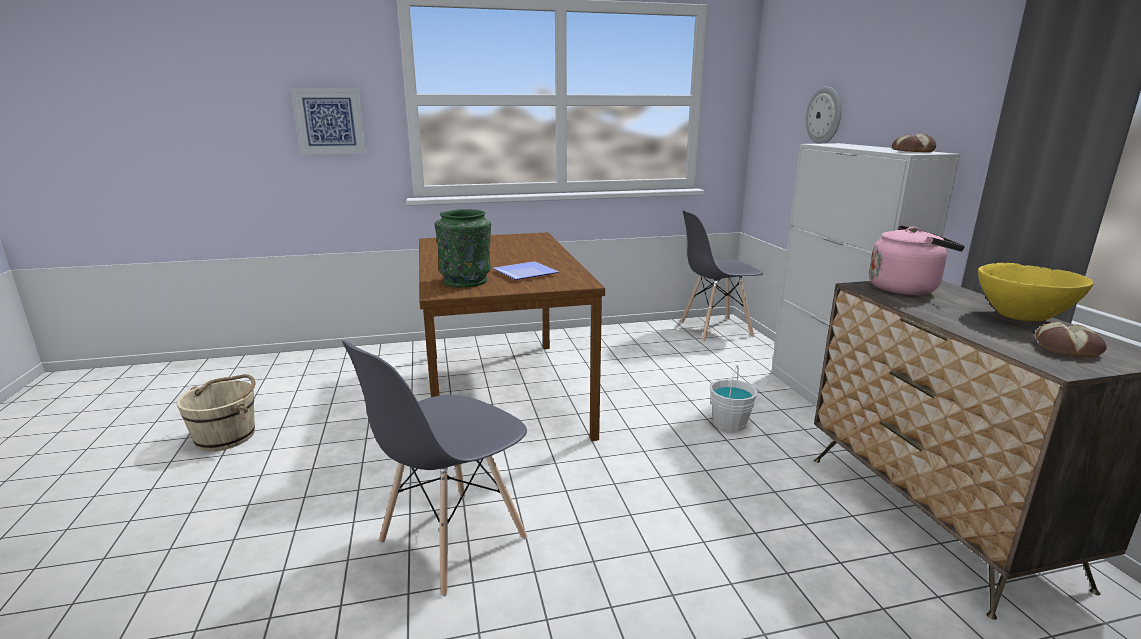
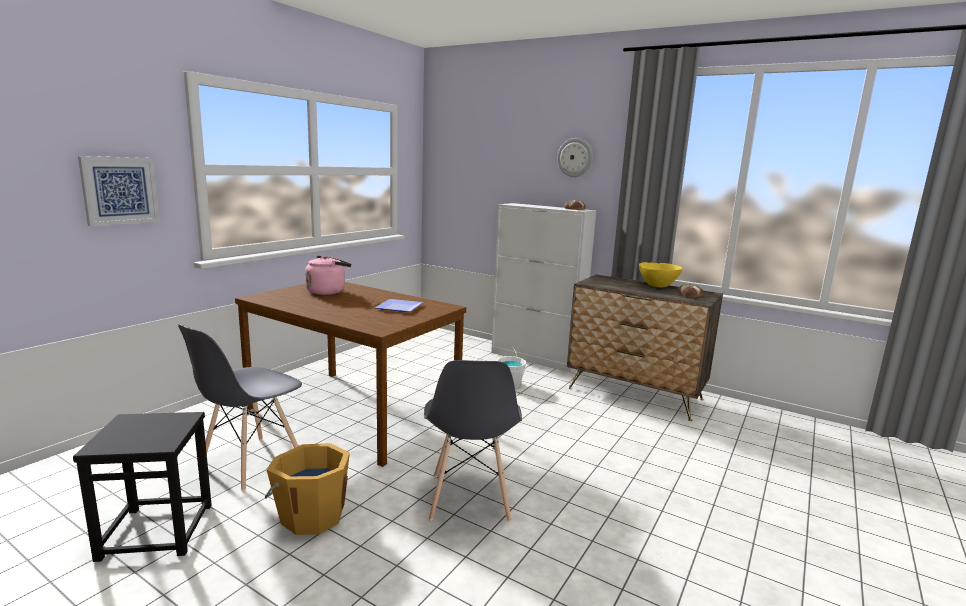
camera: 45 degrees left, 5 degrees down
(226, 436) = (157, 530): beige bucket -> black stool
(314, 478) = (311, 515): none -> orange bucket
(466, 281) = (375, 319): green vase -> none
(715, 329) = (425, 335): grey chair -> grey chair (251, 463)
(824, 115) = (493, 185): wall clock -> wall clock (575, 157)
(906, 289) = (602, 281): pink kettle -> pink kettle (328, 291)

